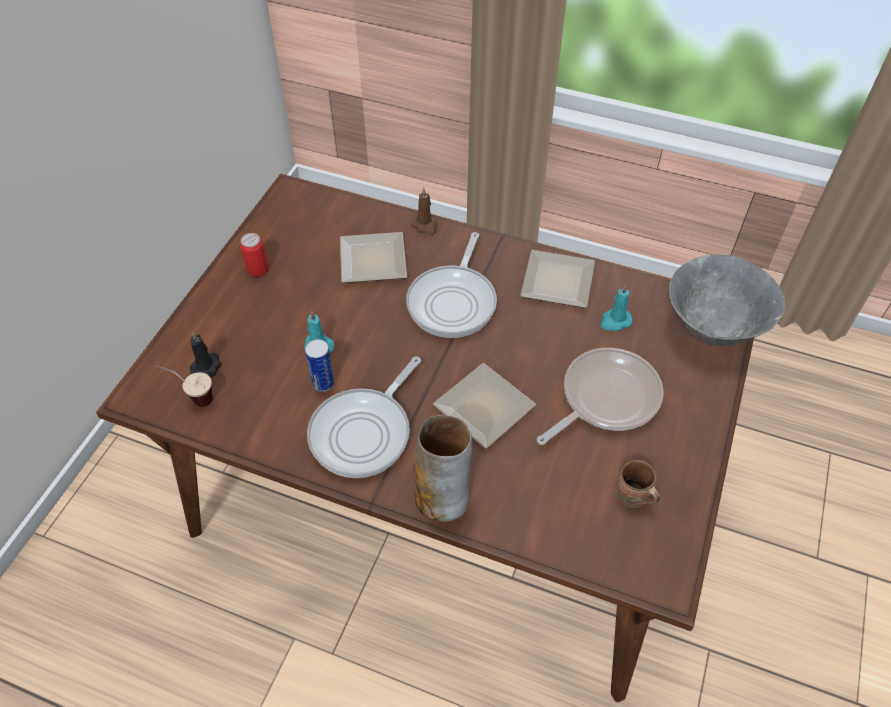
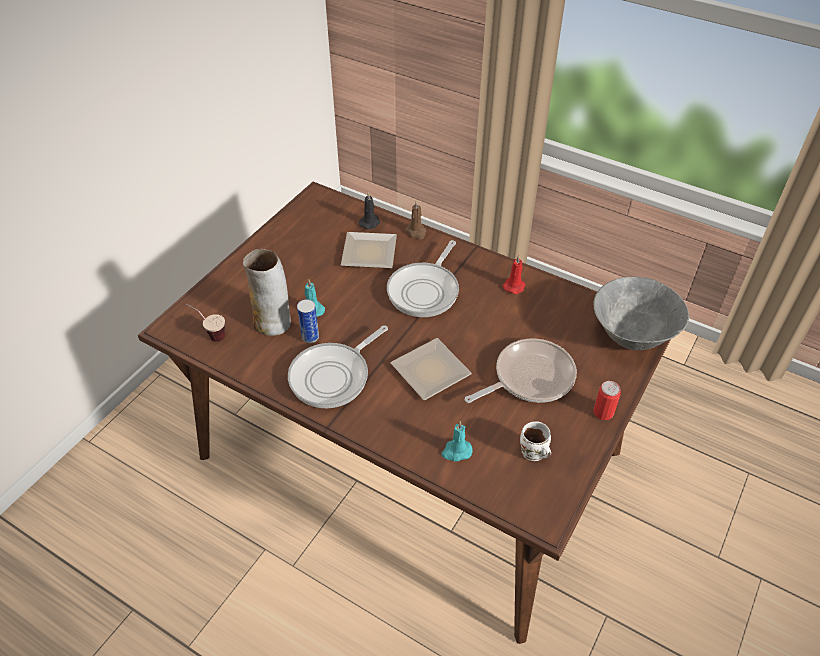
camera: 10 degrees right, 5 degrees down
(207, 366) = (225, 313): black candle -> black candle (370, 222)
(258, 269) = (279, 248): can -> can (603, 412)
(442, 497) = (382, 431): vase -> vase (273, 322)
(560, 280) = (514, 285): plate -> red candle
(615, 321) = (551, 321): turquoise candle -> turquoise candle (456, 451)
(632, 498) = (533, 454): brown mug -> white mug

